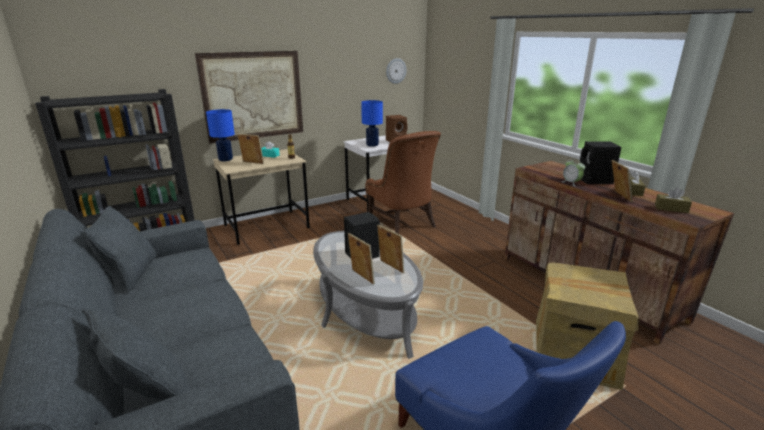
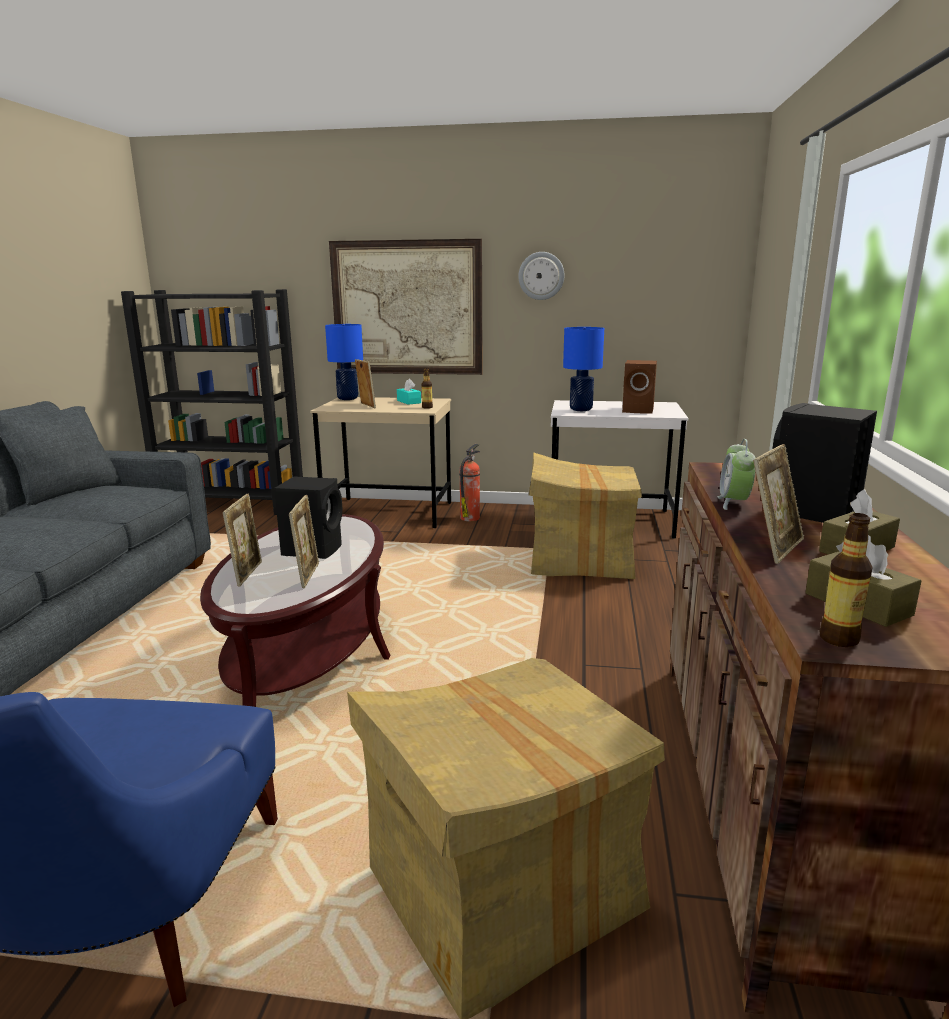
camera: 40 degrees right, 5 degrees down
(316, 217) = (470, 518): none -> fire extinguisher
(365, 312) = (308, 653): grey coffee table -> brown coffee table
(395, 71) = (679, 280): wall clock -> wall clock (541, 276)
(402, 223) = (580, 560): brown chair -> cardboard box
(690, 219) = (839, 639): none -> bottle

